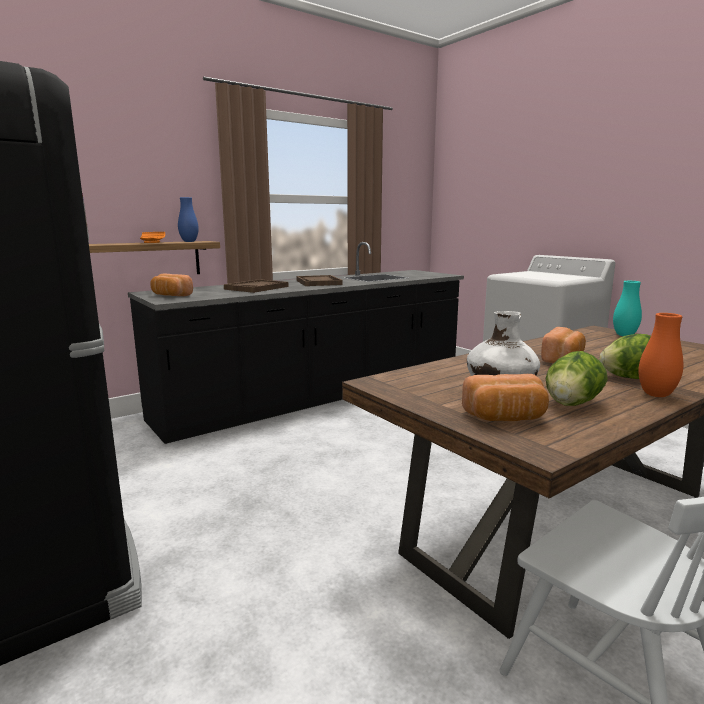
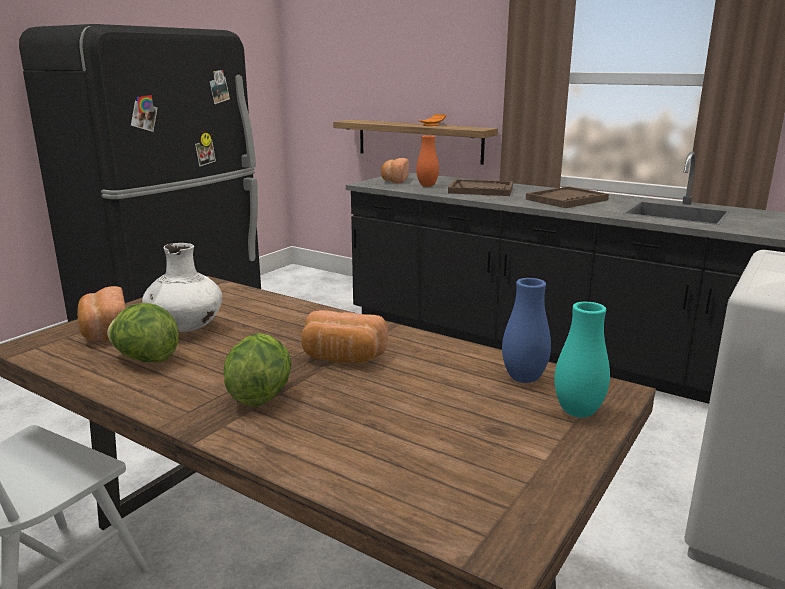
camera: 70 degrees right, 5 degrees up
(189, 241) = (463, 127): blue vase -> blue vase (523, 379)
(656, 395) = (184, 406): orange vase -> orange vase (427, 186)

